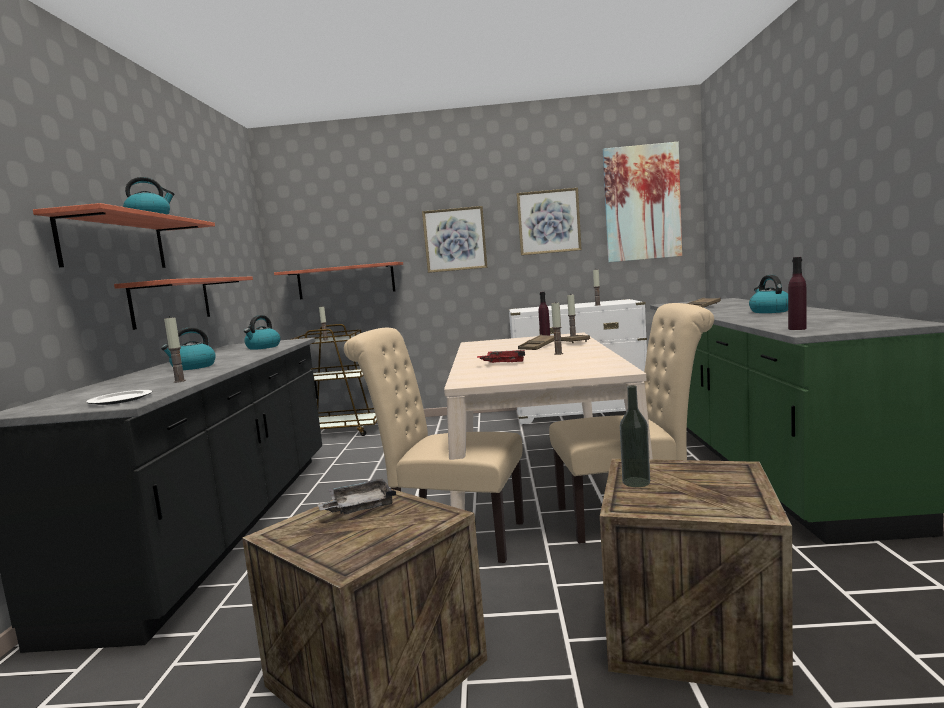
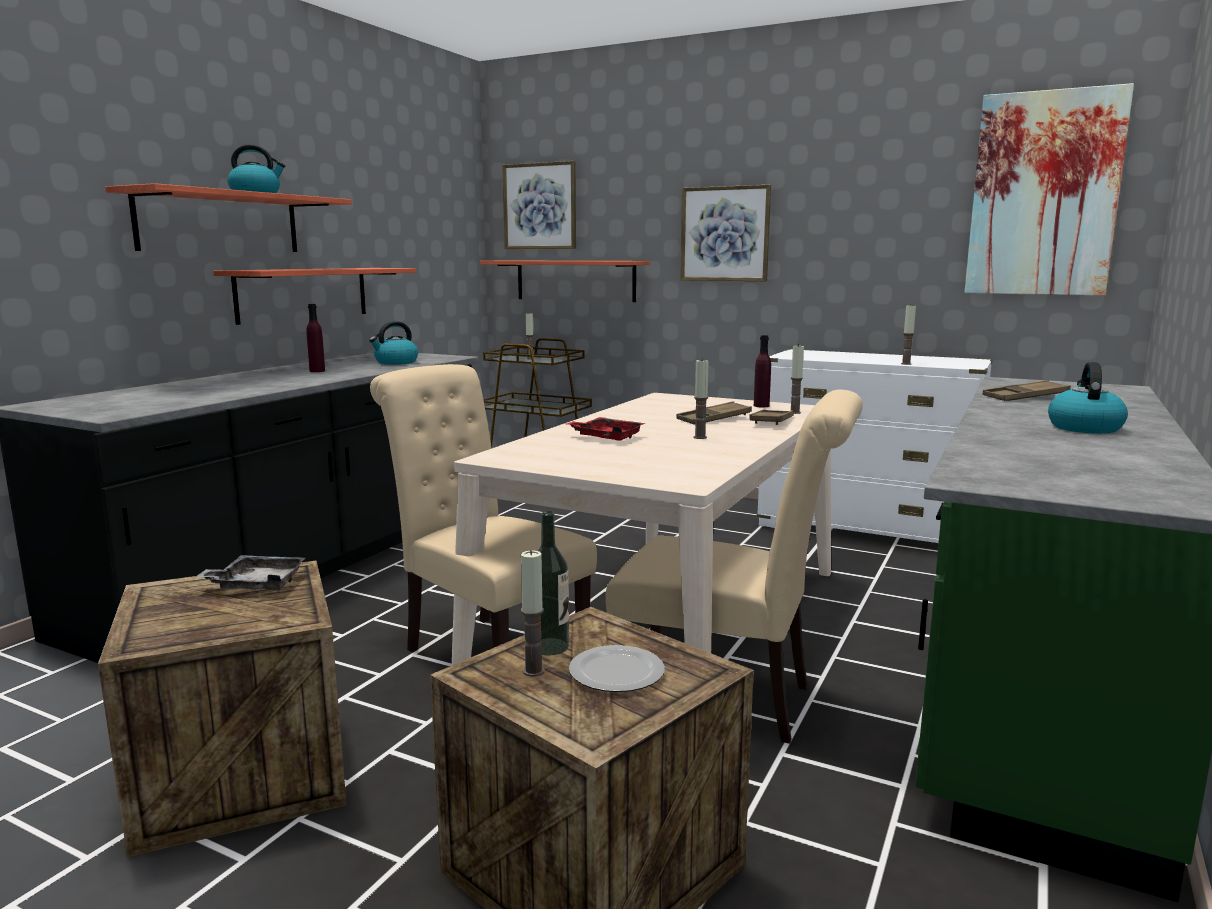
camera: 25 degrees right, 5 degrees up
(119, 400) = (116, 410): plate -> plate (615, 673)
(180, 381) = (211, 396): candle -> candle (533, 671)
(193, 367) = (271, 379): kettle -> none
(548, 222) = (872, 216): picture -> picture (540, 206)
(797, 329) = (982, 472): purple bottle -> purple bottle (317, 371)

